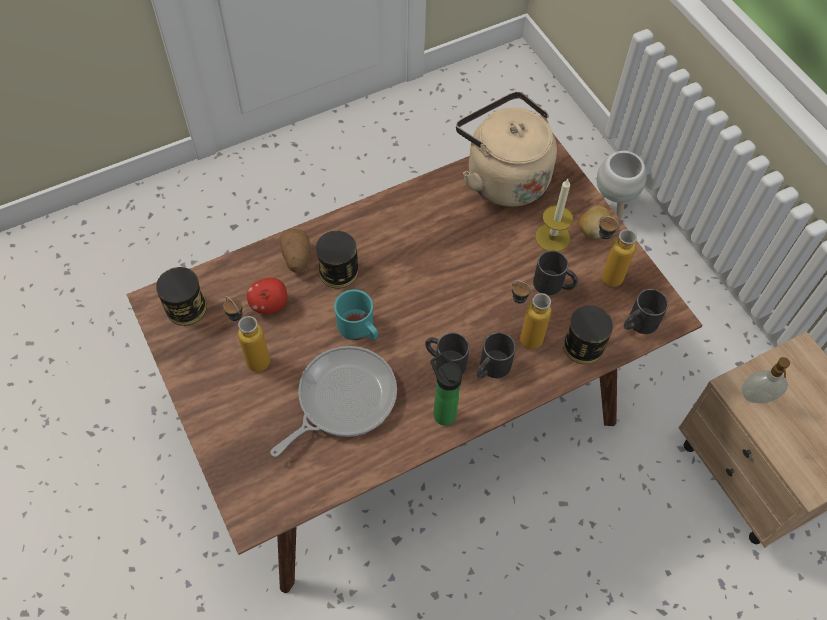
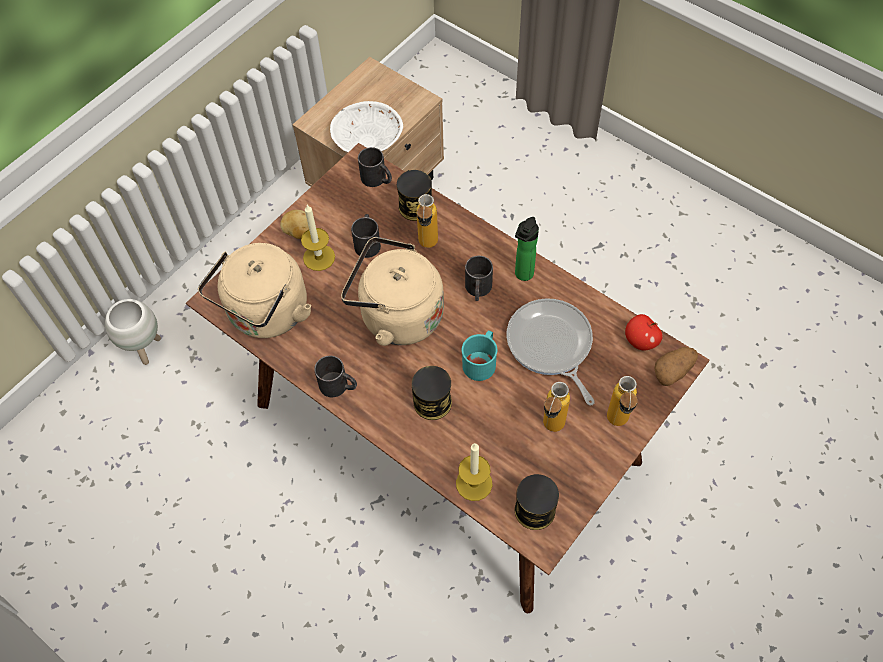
camera: 110 degrees left, 0 degrees up
(240, 272) = (474, 483): none -> candle
(269, 304) = (494, 441): apple -> apple (640, 341)
(296, 258) = (435, 443): potato -> potato (673, 371)
(342, 399) = (550, 346): frying pan -> frying pan turned 45 degrees clockwise
(450, 278) = (396, 315): none -> beige kettle
(491, 368) = (467, 258): black mug -> black mug (339, 386)
(603, 274) = (341, 213): bottle -> bottle (617, 425)
(757, 397) = (367, 140): soap dispenser -> white bowl

